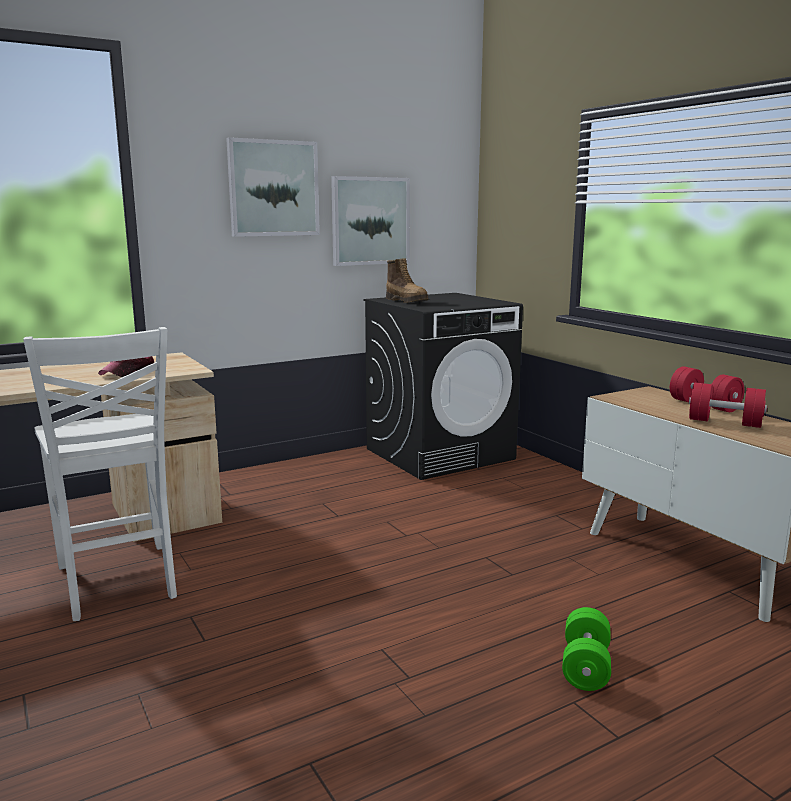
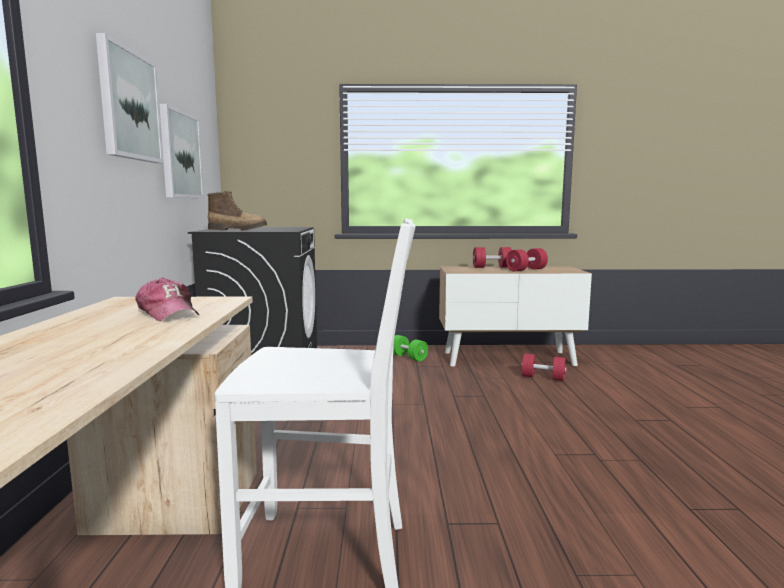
camera: 60 degrees left, 5 degrees down
(585, 667) = (602, 408): green dumbbell -> green dumbbell (408, 357)
(649, 602) = (543, 378): none -> red dumbbell

